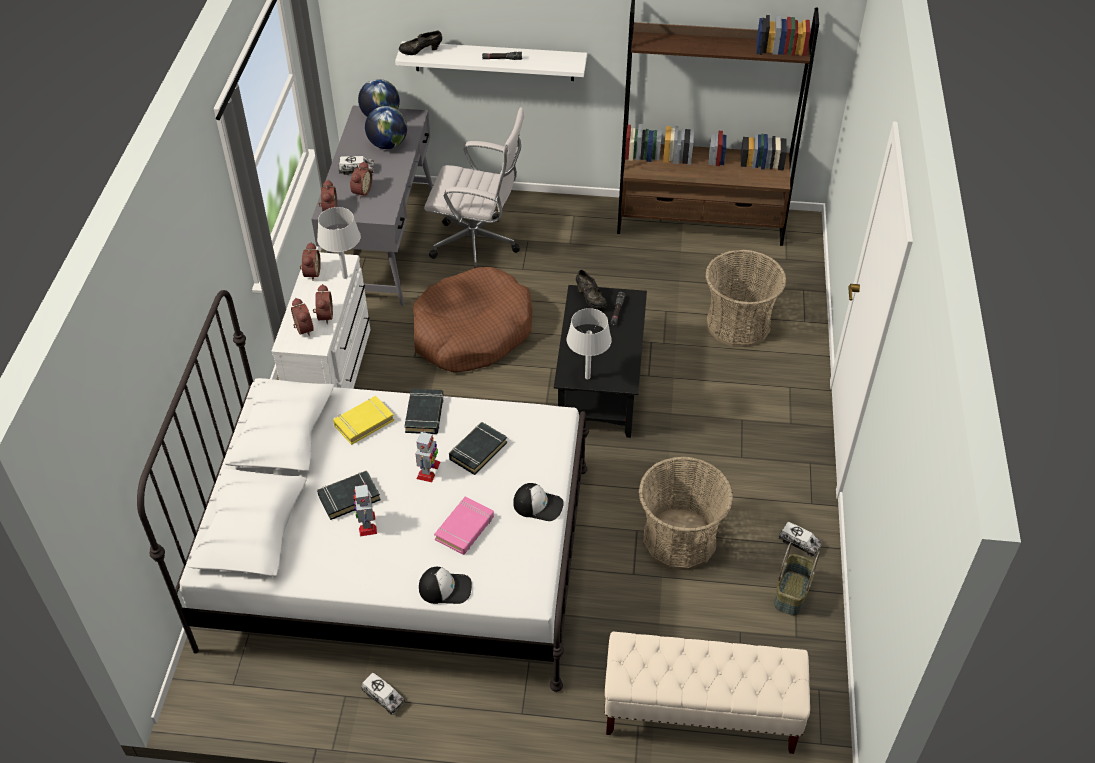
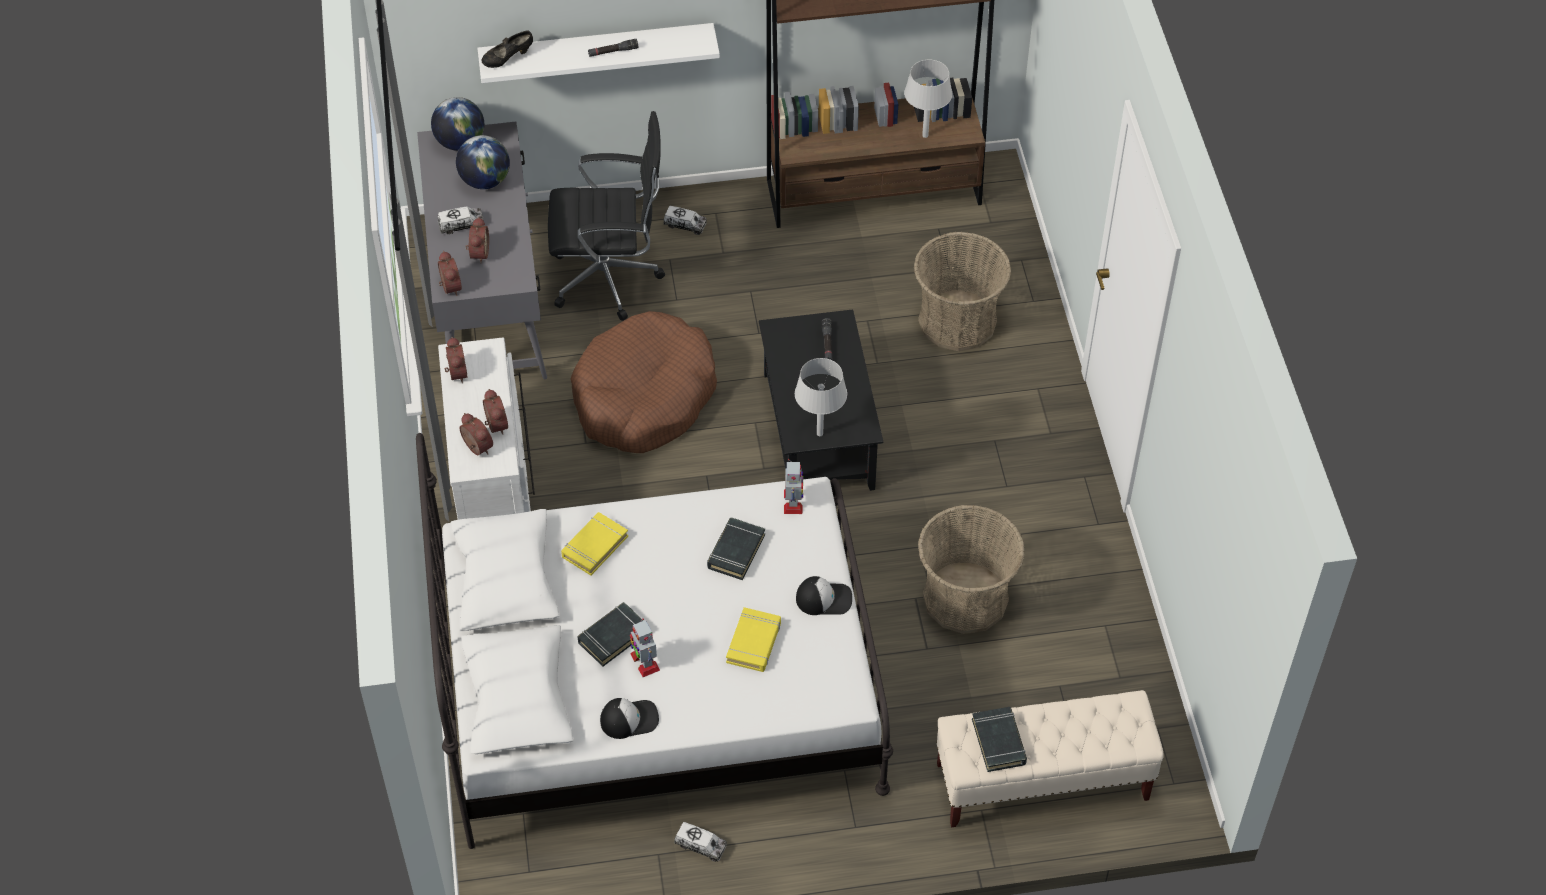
camera: 15 degrees left, 5 degrees up
(345, 277) = (499, 369): grey table lamp -> grey table lamp (925, 135)
(425, 414) = (660, 521): black book -> black book (999, 742)
(428, 470) = (689, 586): toy robot -> toy robot (793, 502)
(445, 588) = (757, 712): cap -> cap (629, 719)
(465, 528) = (754, 643): pink book -> yellow book
(479, 246) = (611, 279): white office chair -> black office chair
(590, 299) = (791, 333): black shoe -> none
(792, 594) = (1104, 631): basket -> none
(799, 543) = (1096, 572): toy truck -> toy truck (685, 225)

